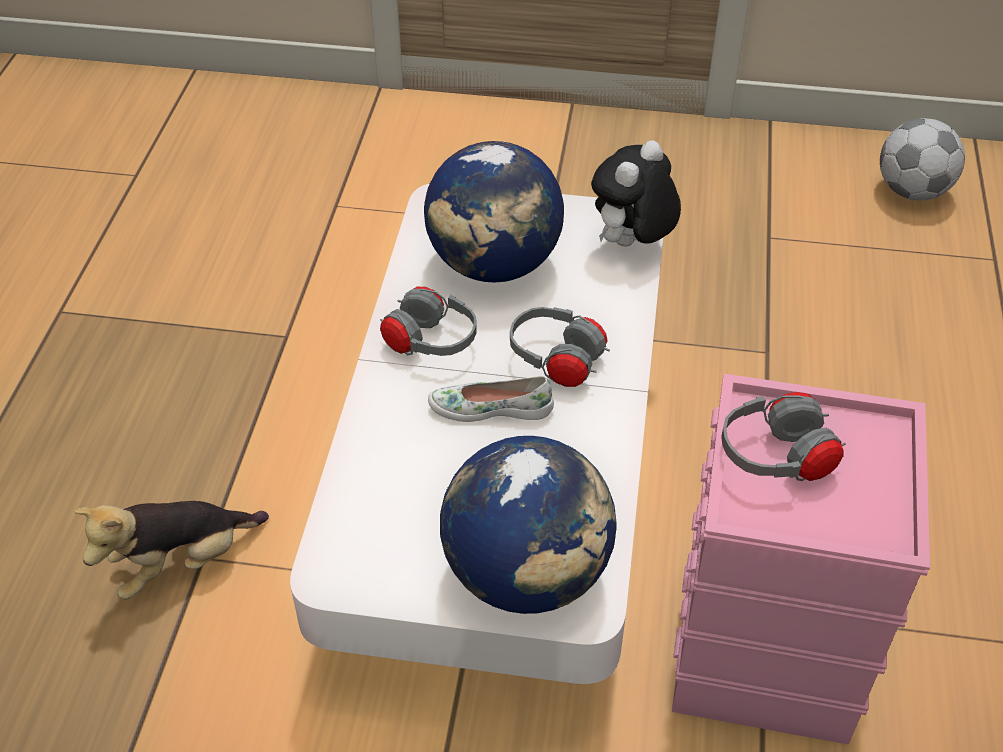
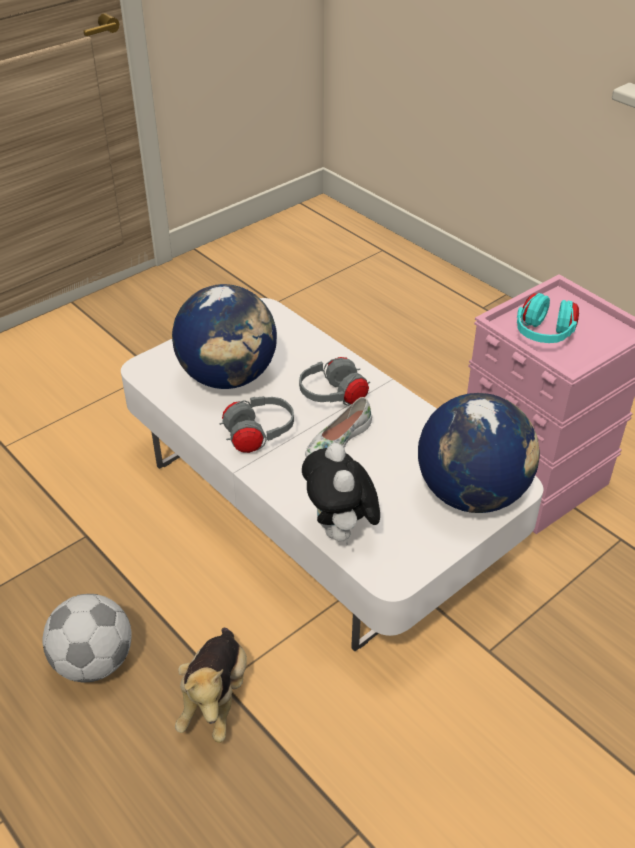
camera: 50 degrees left, 5 degrees down
(631, 244) = (280, 321): plush toy -> plush toy (340, 532)
(776, 459) = (543, 336): grey headphones -> turquoise headphones
(912, 191) = (307, 242): football -> football (95, 662)

